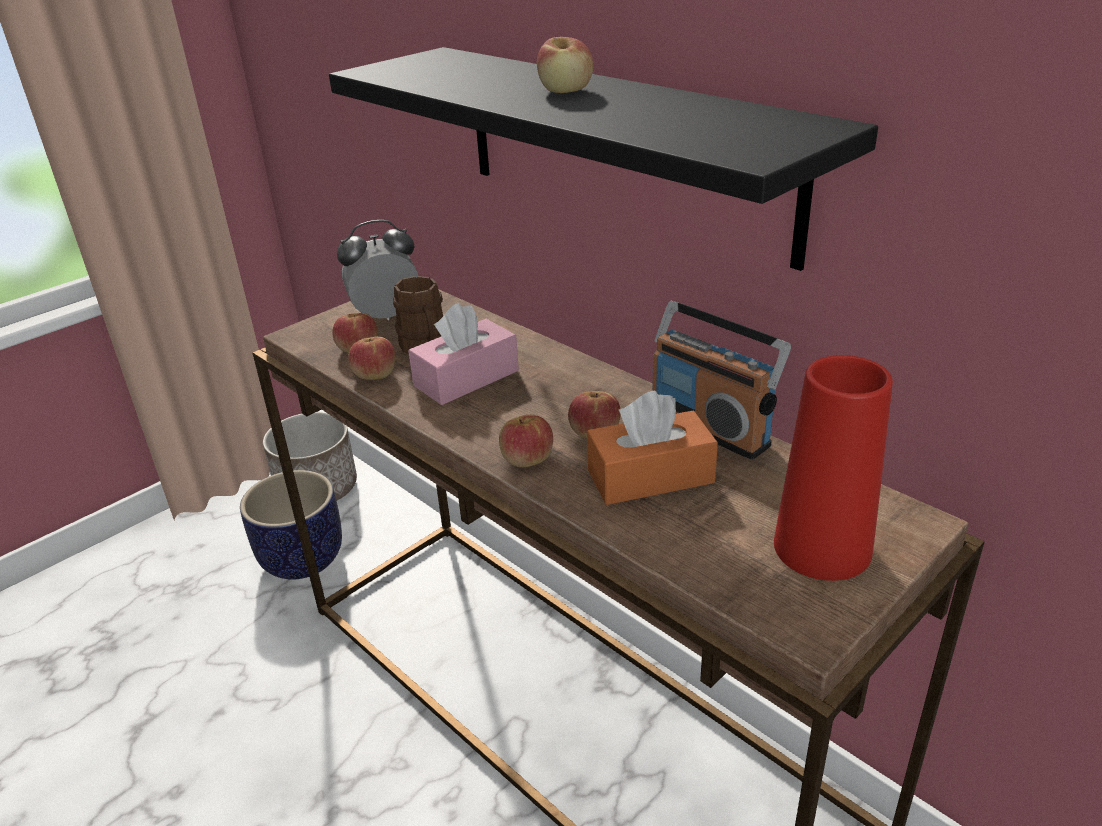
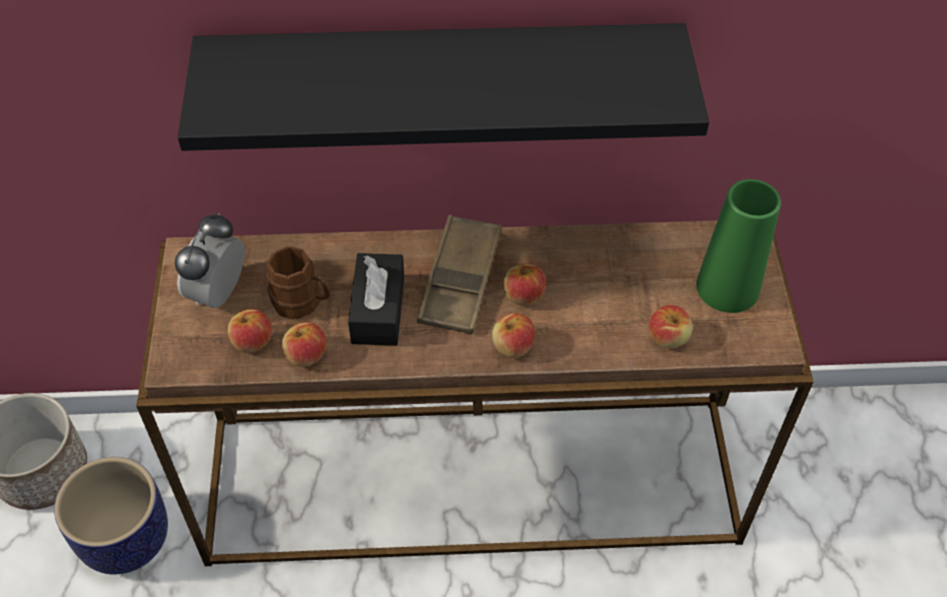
camera: 50 degrees left, 20 degrees up
(466, 378) = (378, 310): pink tissue box -> black tissue box
(559, 395) = (460, 280): none -> brown tray
(565, 91) = (437, 70): apple -> apple (668, 337)
(650, 476) = (595, 304): orange tissue box -> none
(710, 428) = (580, 242): radio -> none
(822, 547) = (727, 287): red vase -> green vase

